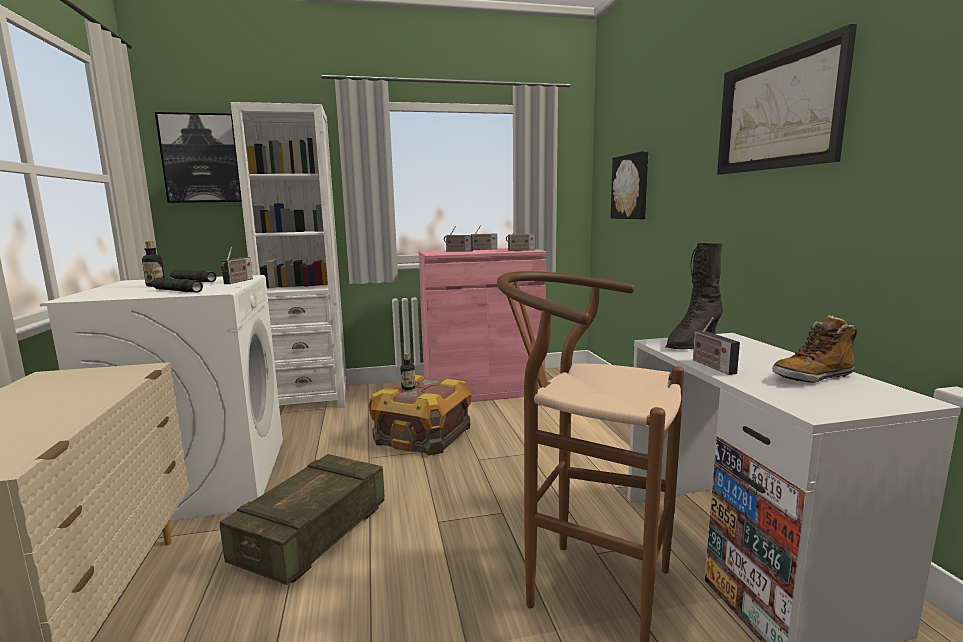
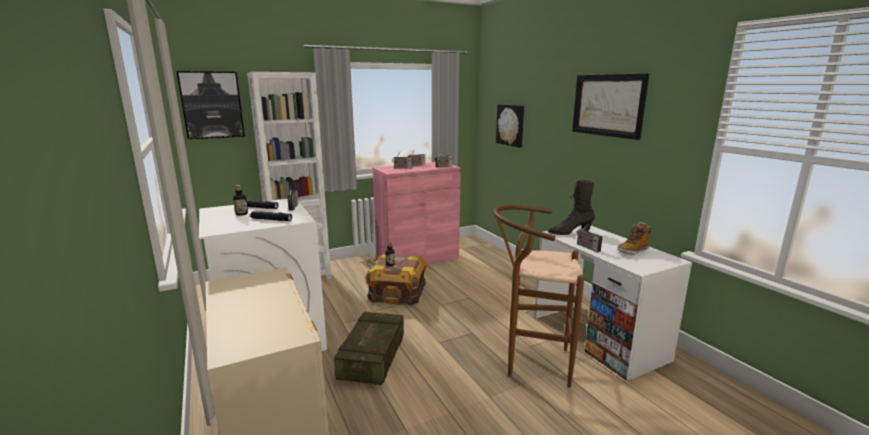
camera: 15 degrees left, 5 degrees up
(691, 343) = (569, 232): black boot -> black boot turned 45 degrees clockwise

